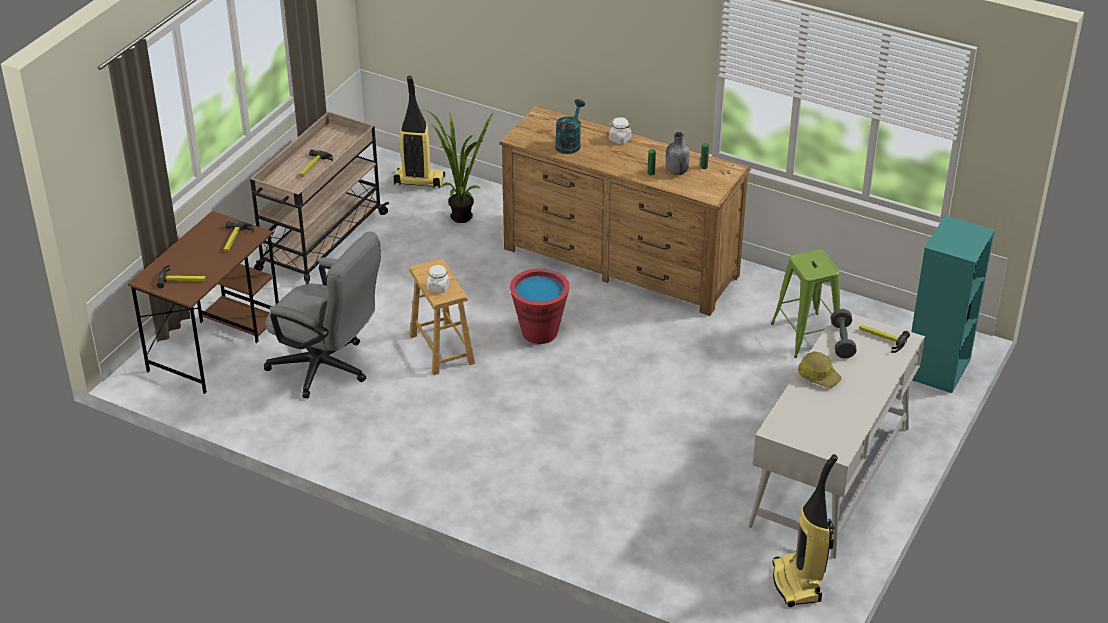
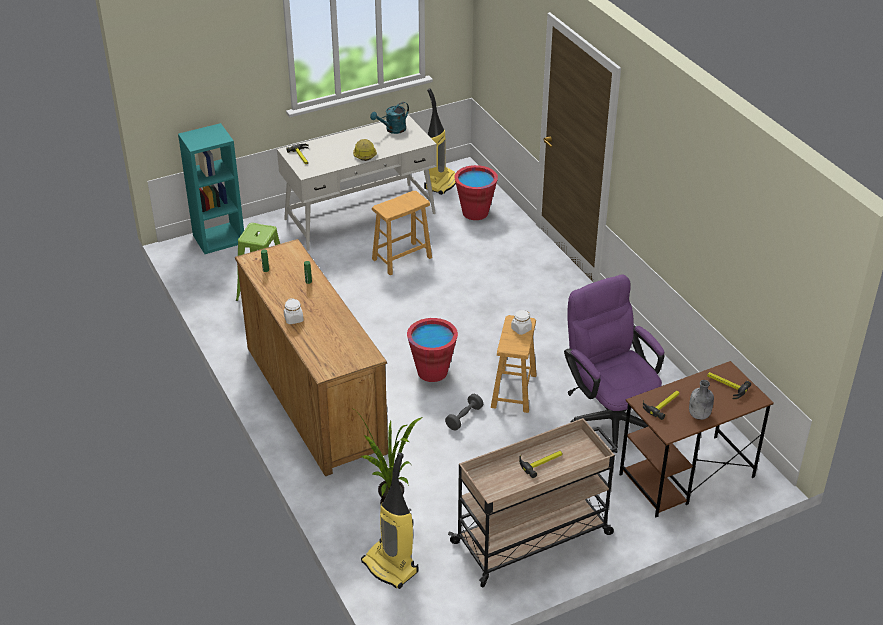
camera: 145 degrees left, 0 degrees up
(328, 369) = (609, 414): grey office chair -> purple office chair
(569, 143) = (335, 333): turquoise watering can -> turquoise watering can (392, 130)
(676, 171) = (289, 275): grey bottle -> grey bottle (699, 415)
(700, 553) = (475, 213): none -> red bucket
(712, 442) = (402, 258): none -> brown stool
(842, 341) = (325, 164): grey dumbbell -> grey dumbbell (464, 418)

